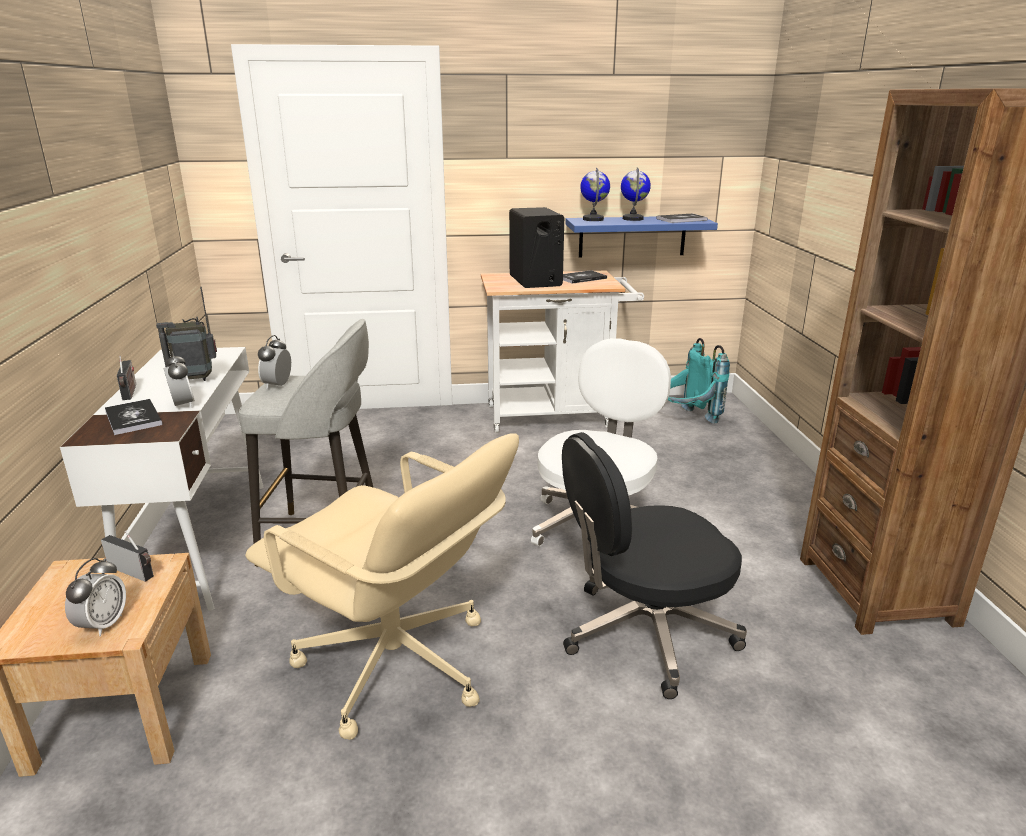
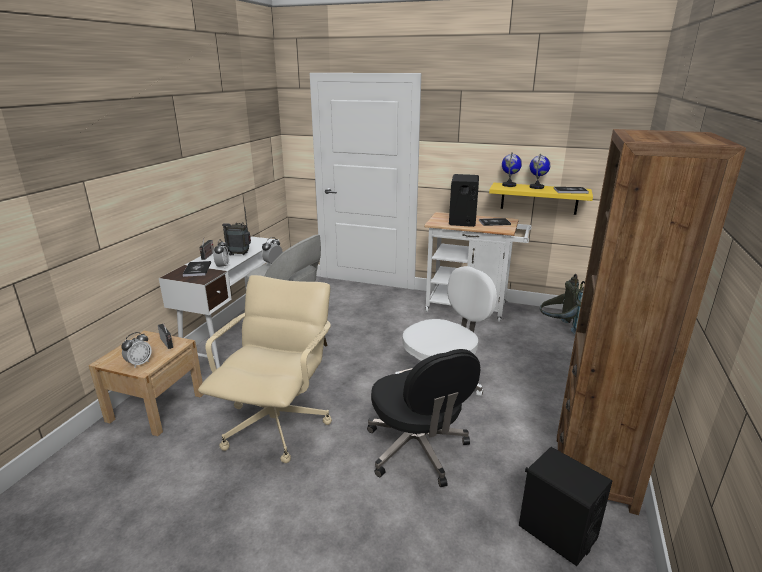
camera: 25 degrees right, 0 degrees up
(395, 666) = (277, 425): beige office chair -> beige office chair turned 135 degrees counterclockwise
(632, 236) = (539, 198): blue shelf -> yellow shelf
(645, 633) = (417, 450): black office chair -> black office chair turned 120 degrees counterclockwise
(688, 419) = (559, 328): turquoise backpack -> grey backpack
(902, 682) = (557, 532): none -> black speaker

